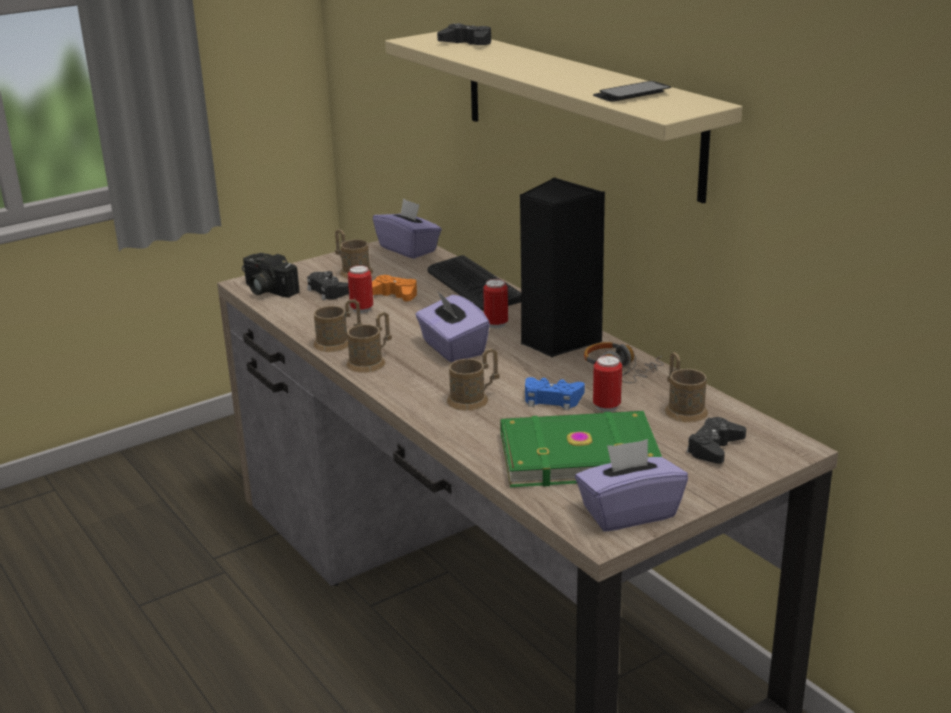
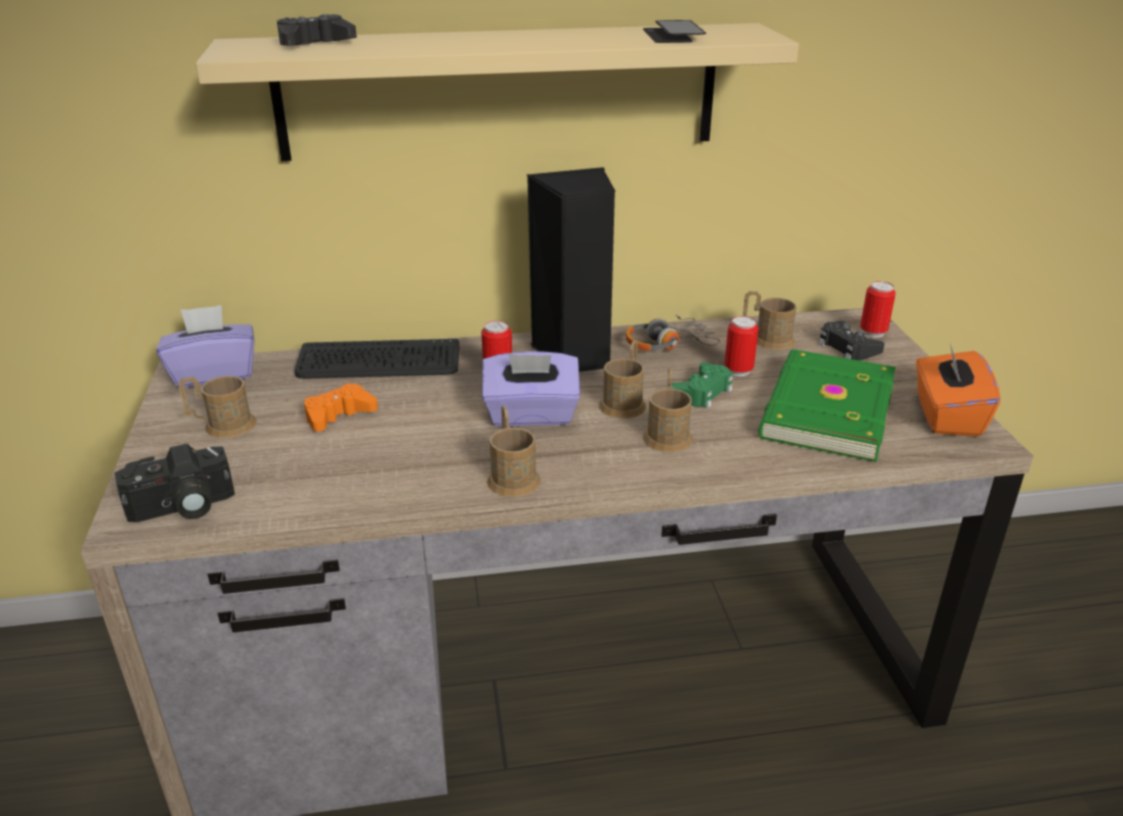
camera: 65 degrees left, 5 degrees up
(329, 291) = (260, 458): black game controller -> none
(338, 343) = (433, 487): brown mug -> brown mug (625, 402)
(362, 309) = (351, 447): can -> can (873, 332)
(552, 399) = (702, 392): blue game controller -> green game controller
(628, 512) = (946, 416): purple tissue box -> orange tissue box

